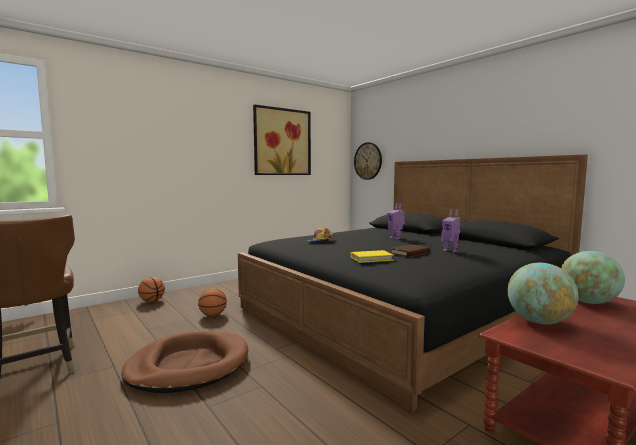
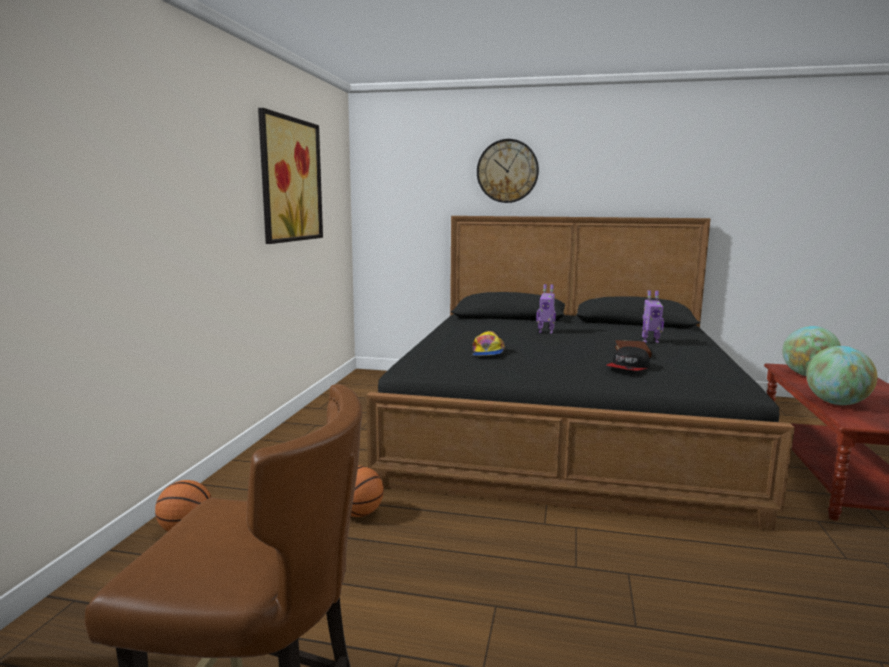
camera: 40 degrees left, 5 degrees up
(188, 365) = (499, 595): brown dog bed -> none
(368, 161) = (392, 211): wall clock -> wall clock (507, 171)
(371, 259) = (628, 368): yellow book -> cap

